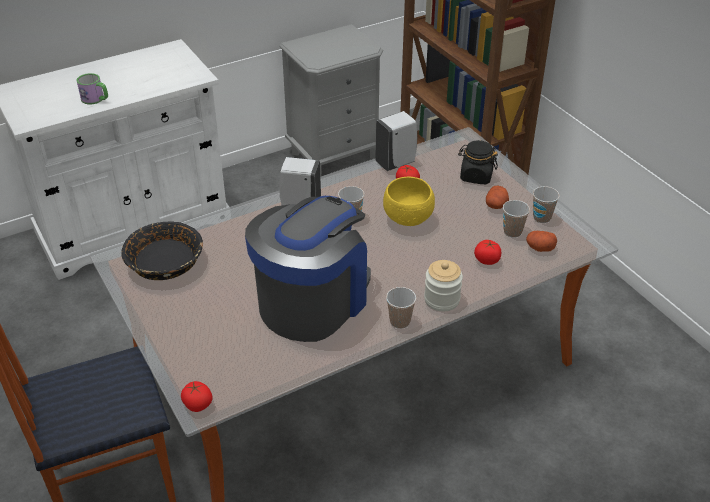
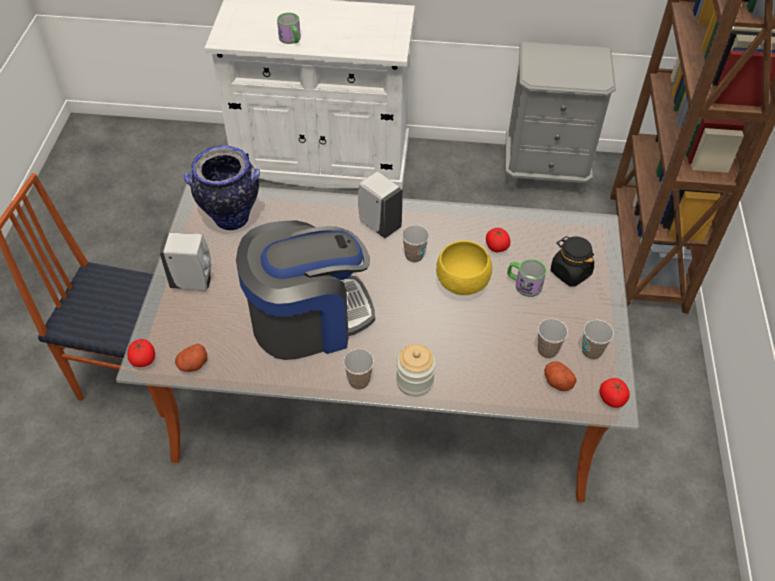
camera: 35 degrees right, 10 degrees up
(165, 263) = (230, 219): black bowl -> vase
(396, 163) = (508, 220): white soap dispenser -> white soap dispenser (194, 282)
(452, 198) = (524, 284): none -> mug
(487, 260) = (494, 365): tomato -> tomato (612, 399)
(496, 205) = (559, 313): potato -> potato (193, 364)

